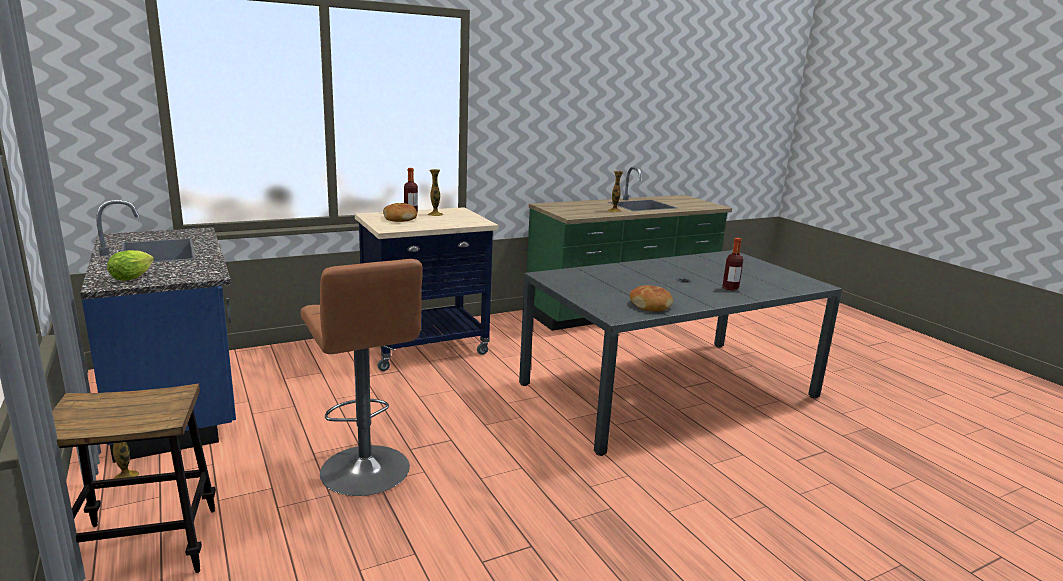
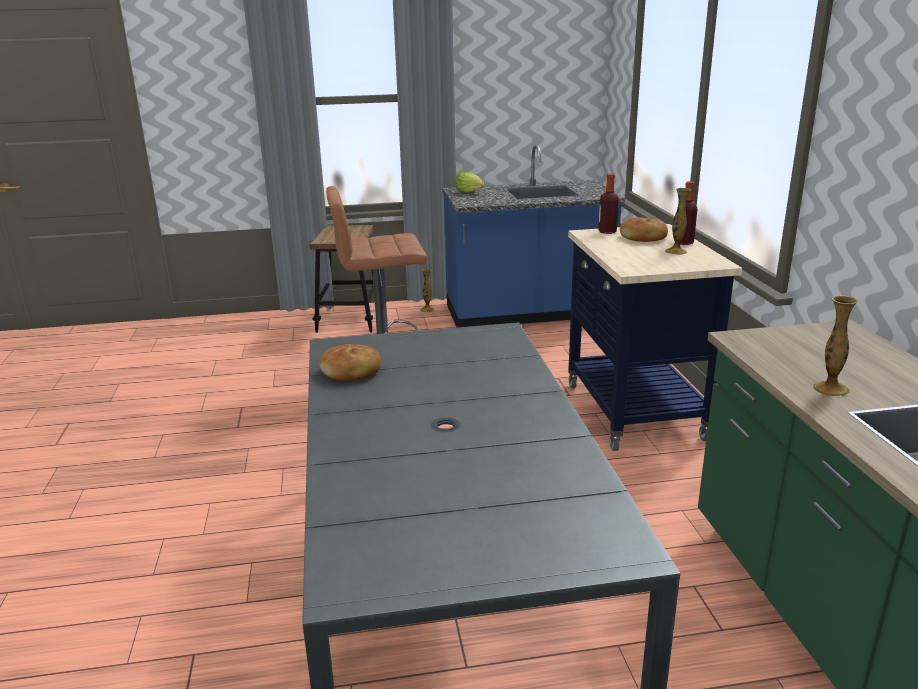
camera: 110 degrees right, 5 degrees up
(730, 288) = (383, 456): bottle -> bottle (607, 231)

